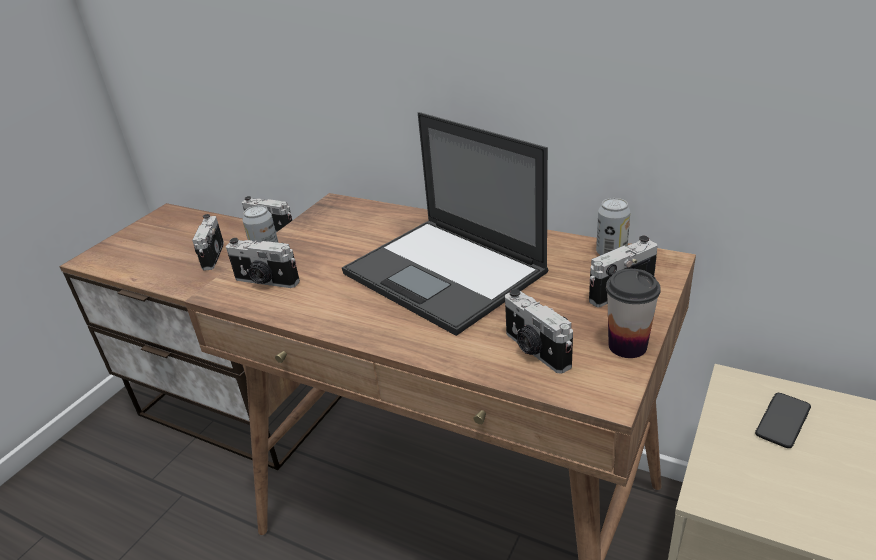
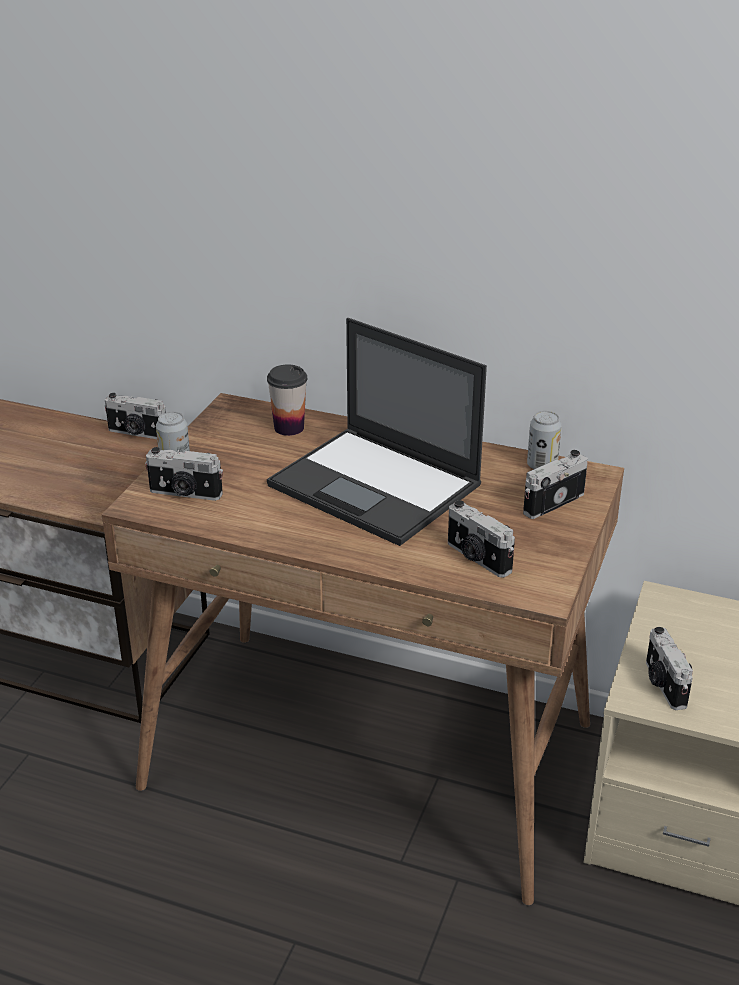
camera: 10 degrees left, 0 degrees up
(211, 256) = (74, 464): camera -> camera (663, 684)
(627, 346) = (561, 553): cup -> cup (289, 428)
(782, 421) = (706, 632): phone -> none

